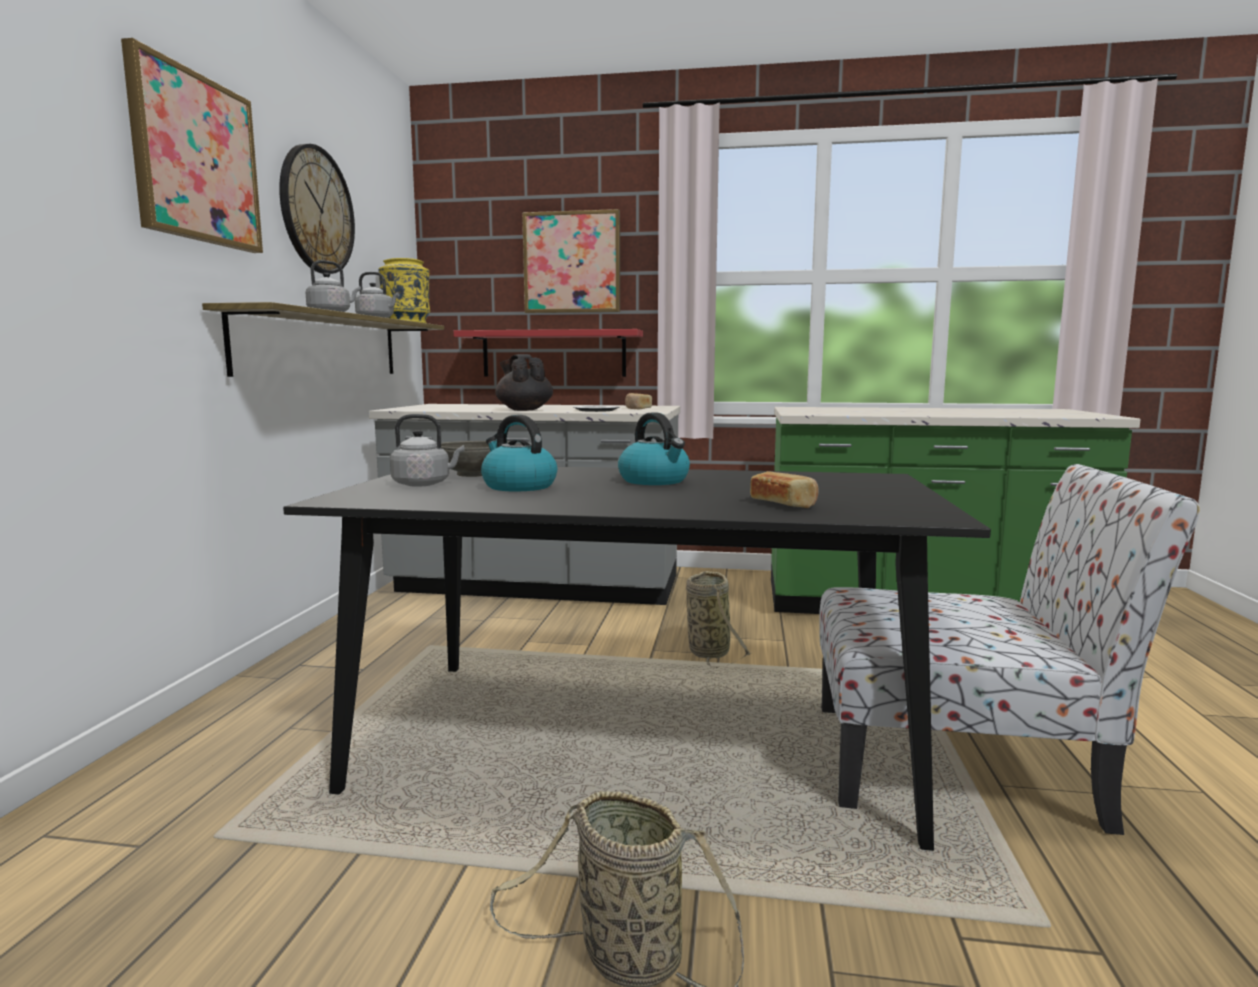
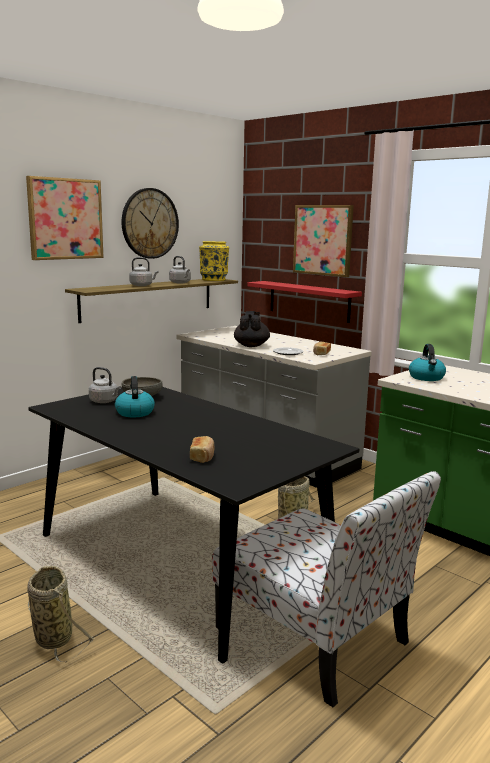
camera: 35 degrees right, 5 degrees up
(655, 481) = (202, 422): kettle -> kettle (426, 377)

